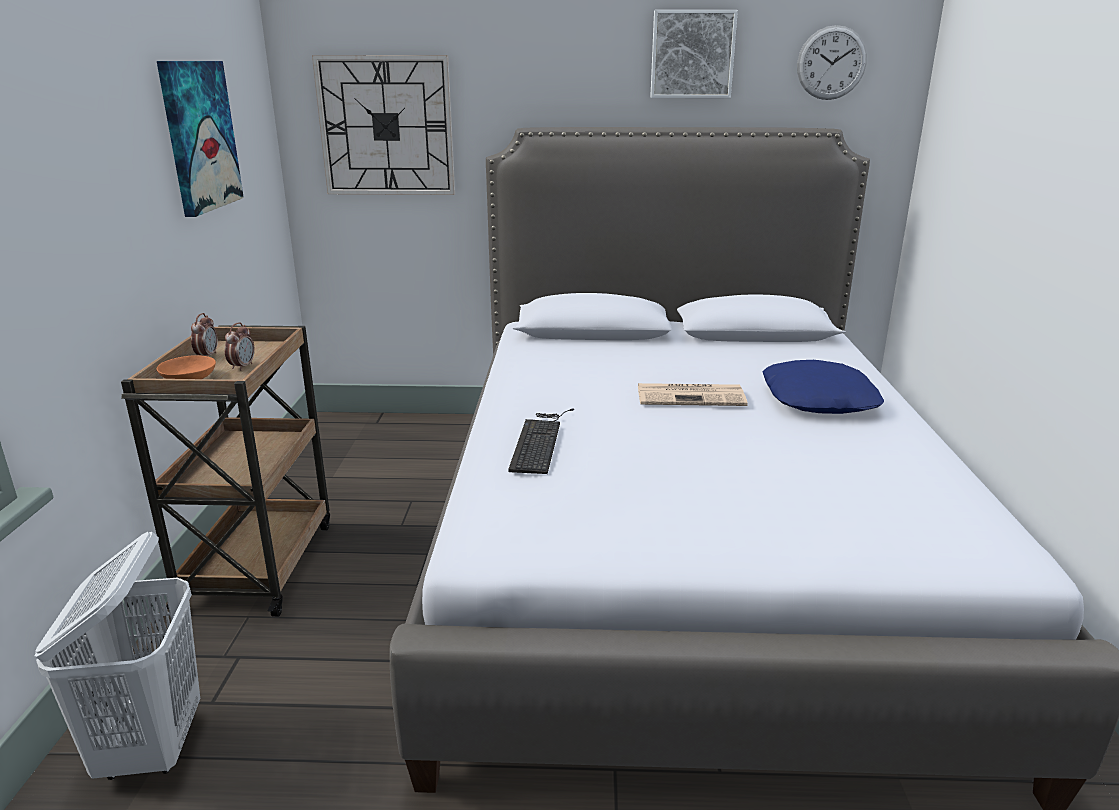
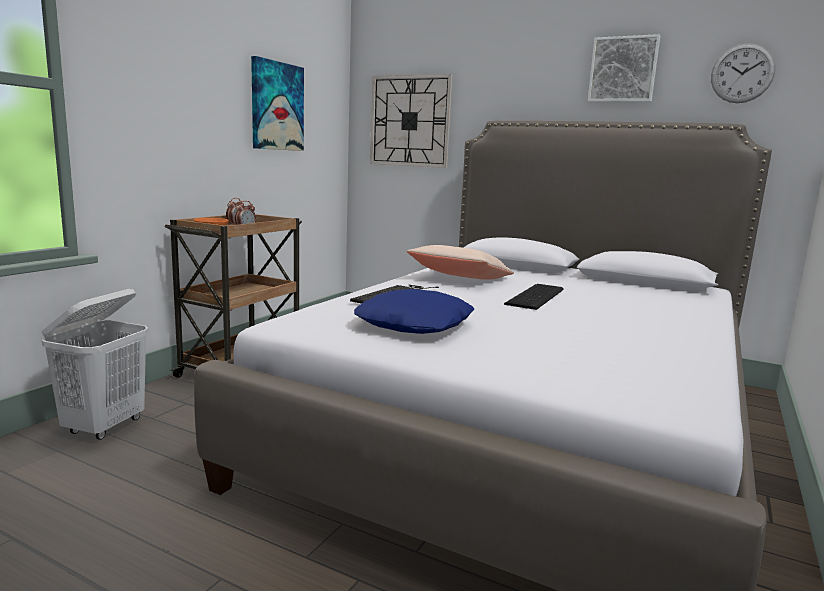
camera: 25 degrees right, 10 degrees down
(569, 380) = (460, 279): none -> beige pillow
(692, 396) = (537, 296): newspaper -> keyboard
(819, 399) = (644, 314): blue pillow -> blue pillow (415, 324)

